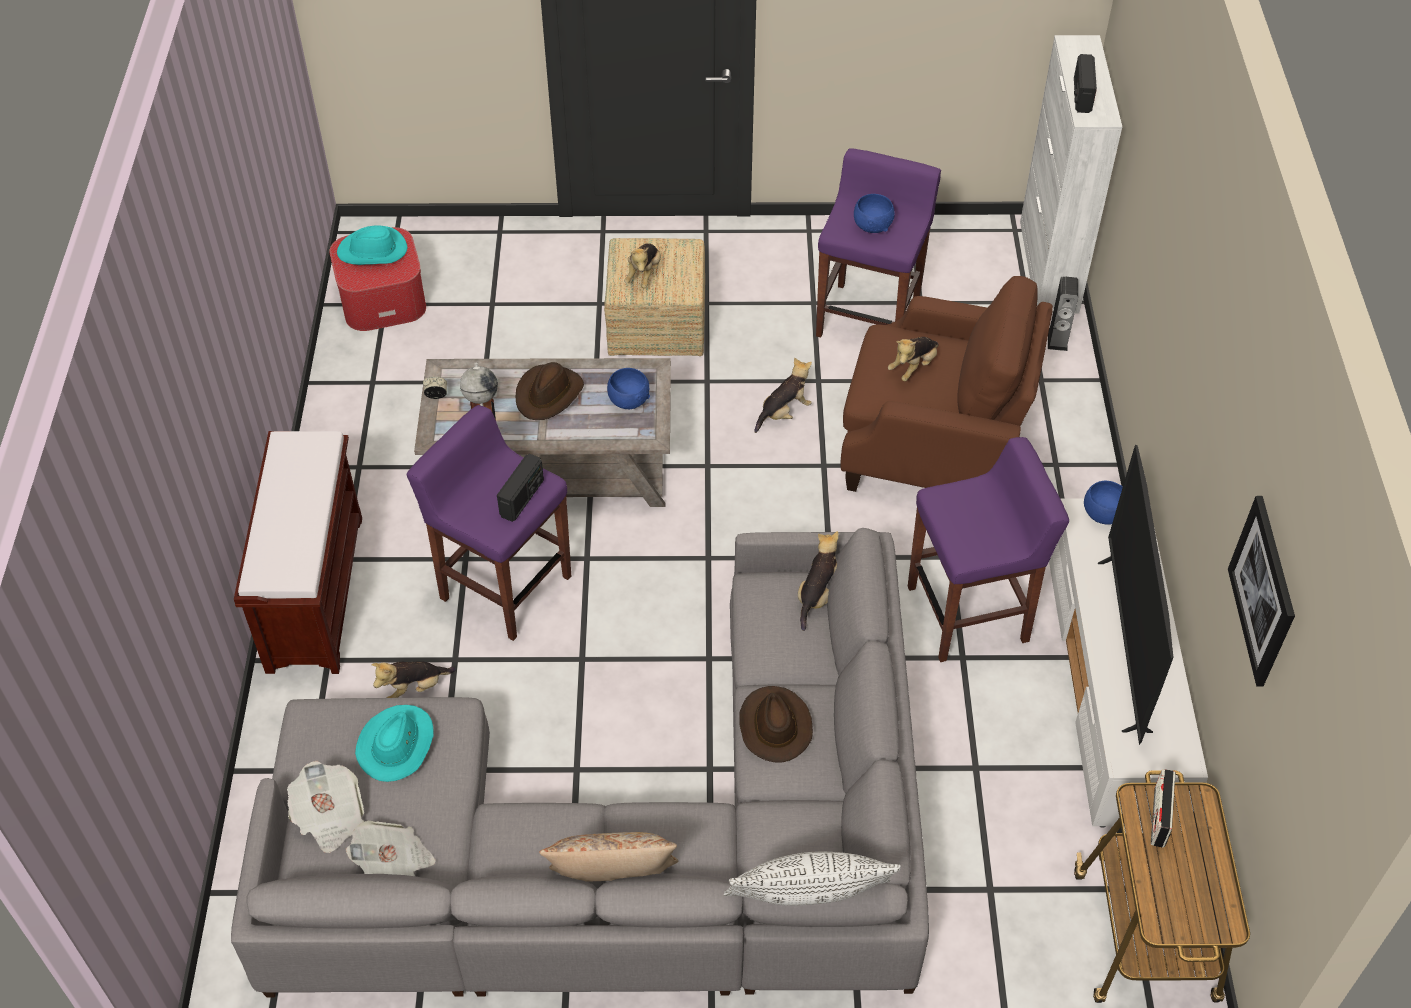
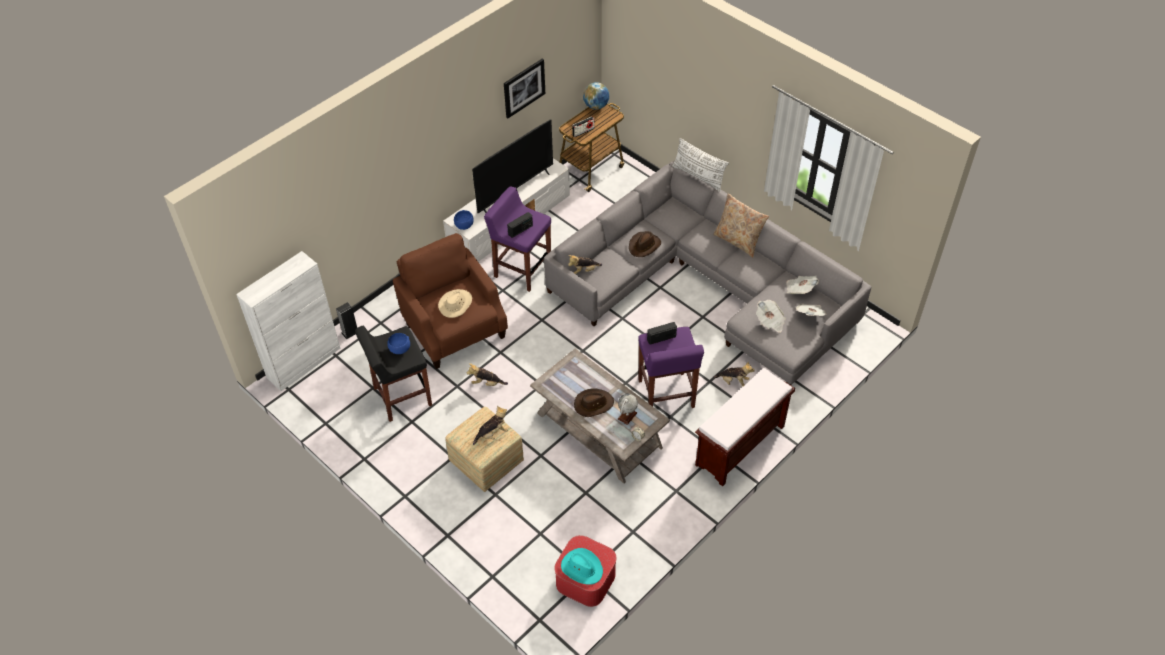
camera: 135 degrees left, 0 degrees up
(396, 744) = (770, 322): turquoise hat -> newspaper
(628, 400) = (567, 378): blue bowl -> none
(869, 318) = (401, 397): purple stool -> black stool
(913, 367) = (455, 304): plush toy -> beige hat
(1081, 95) = (291, 273): radio -> radio (520, 230)
(1230, 915) = (596, 106): none -> globe

